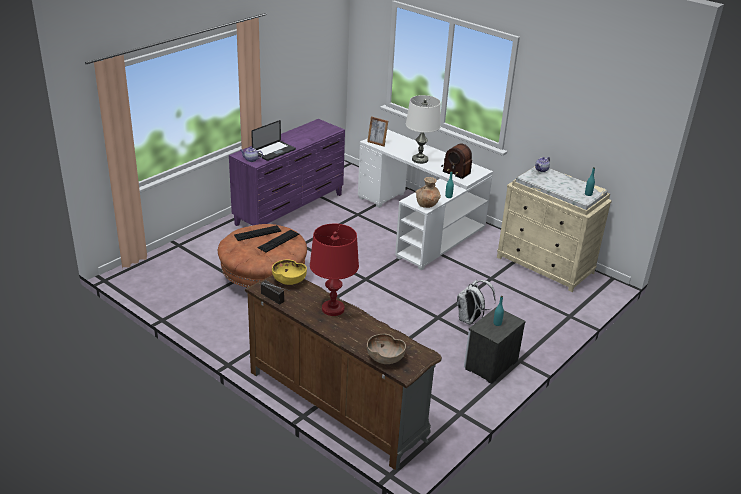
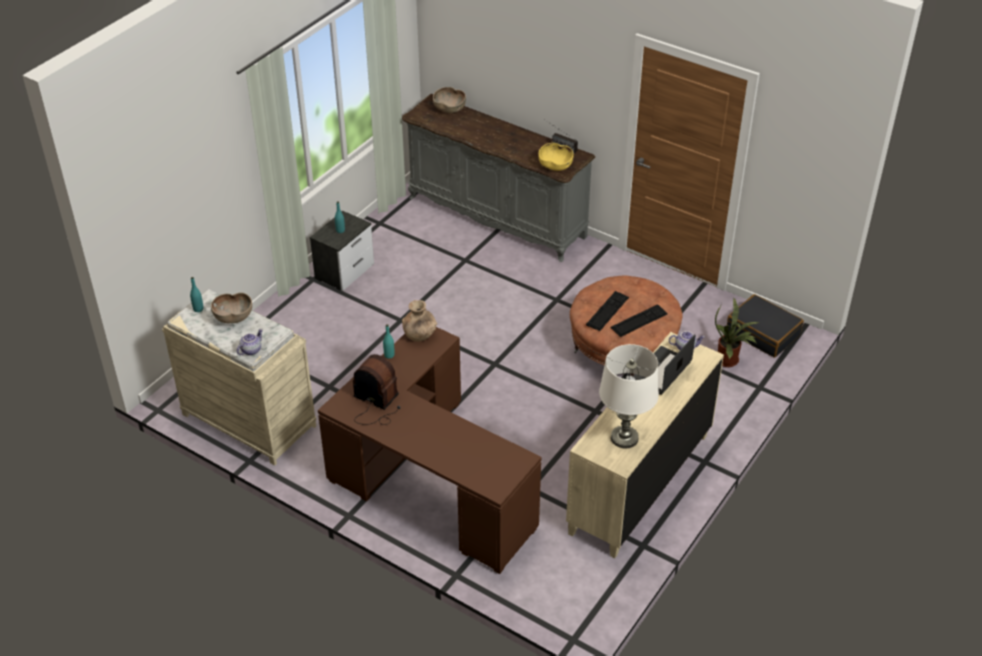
camera: 175 degrees right, 10 degrees up
(148, 276) = (763, 333): none -> black suitcase
(187, 262) = (729, 360): none -> potted plant
(289, 209) = (640, 484): purple dresser -> beige dresser
(333, 309) = (504, 144): red table lamp -> none
(377, 143) = (511, 456): picture frame -> none
(419, 160) = (435, 420): white table lamp -> white table lamp (624, 438)
(421, 223) = (426, 481): white desk -> brown desk
(470, 320) = (362, 321): white backpack -> none
(560, 187) = (233, 317): none -> brown bowl

